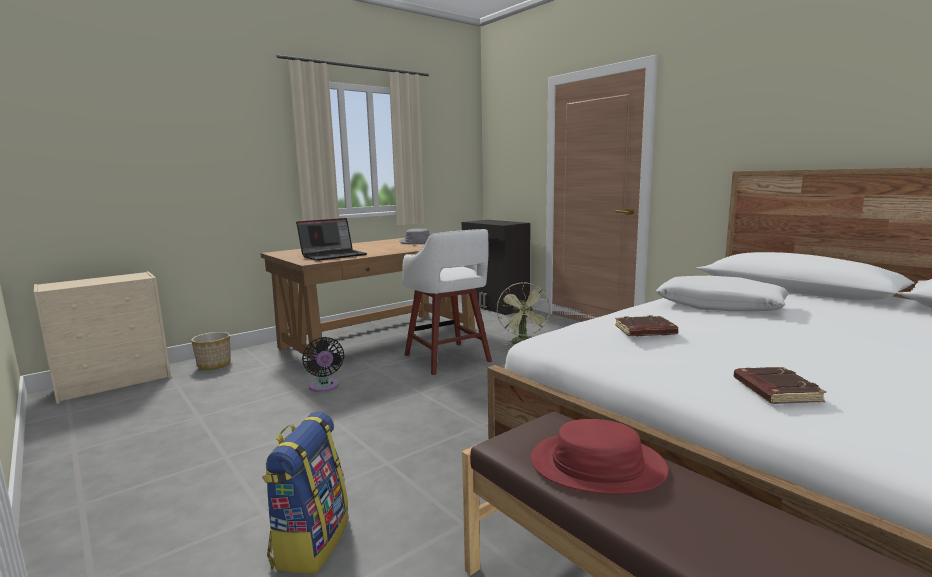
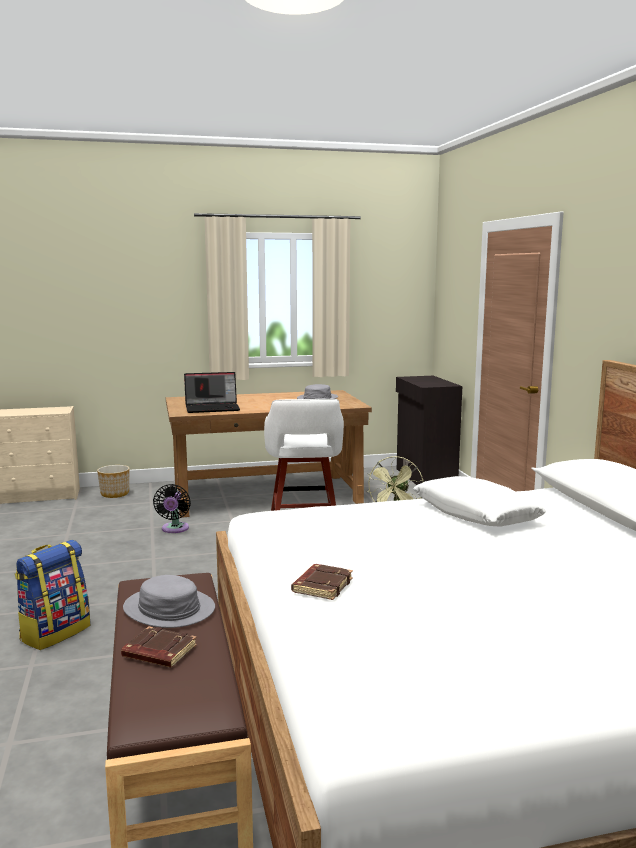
camera: 25 degrees right, 0 degrees up
(597, 465) = (169, 609): red hat -> grey hat
(645, 331) = (327, 523): brown book -> brown book (158, 653)

